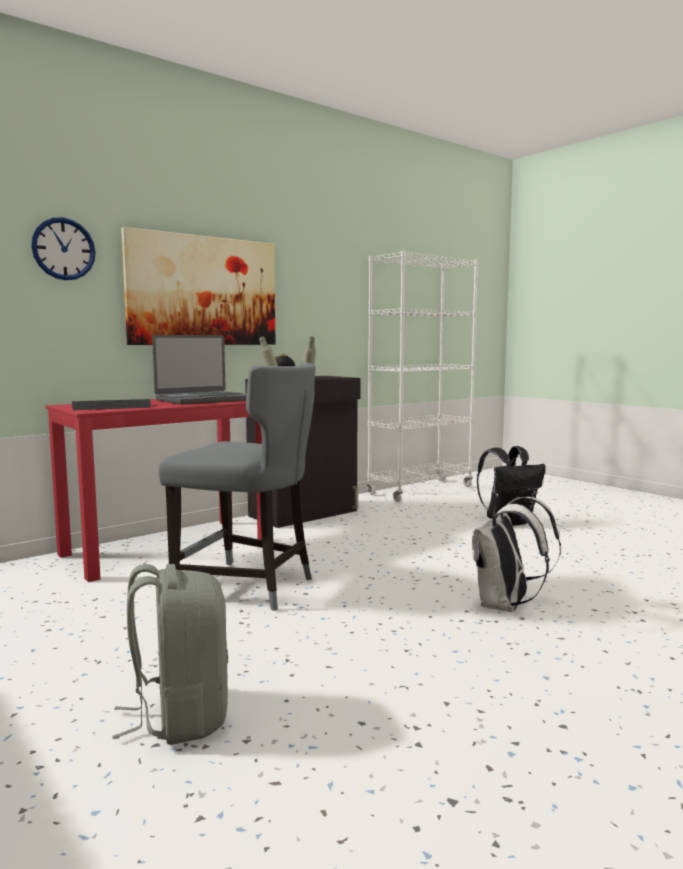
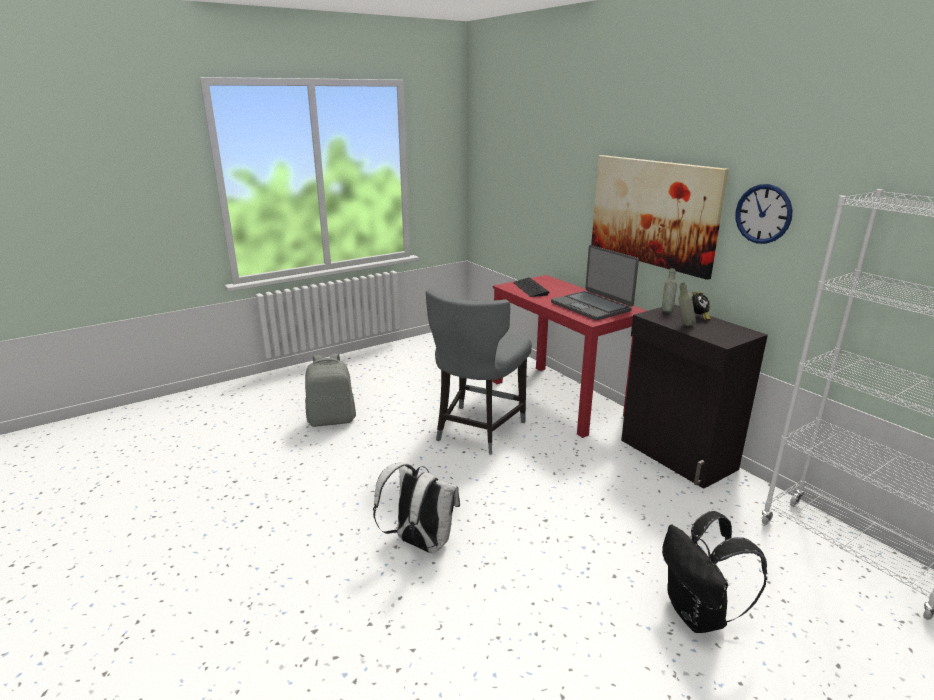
camera: 95 degrees right, 15 degrees up
(63, 249) = (569, 172): wall clock -> wall clock (763, 214)

